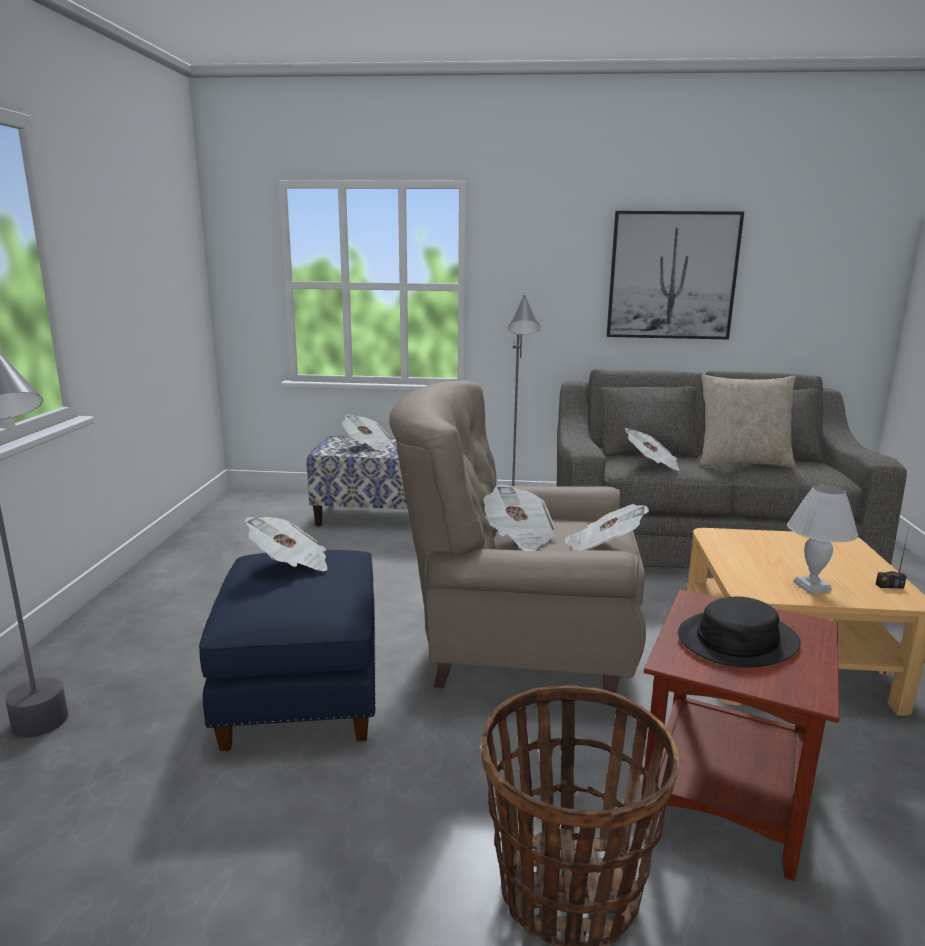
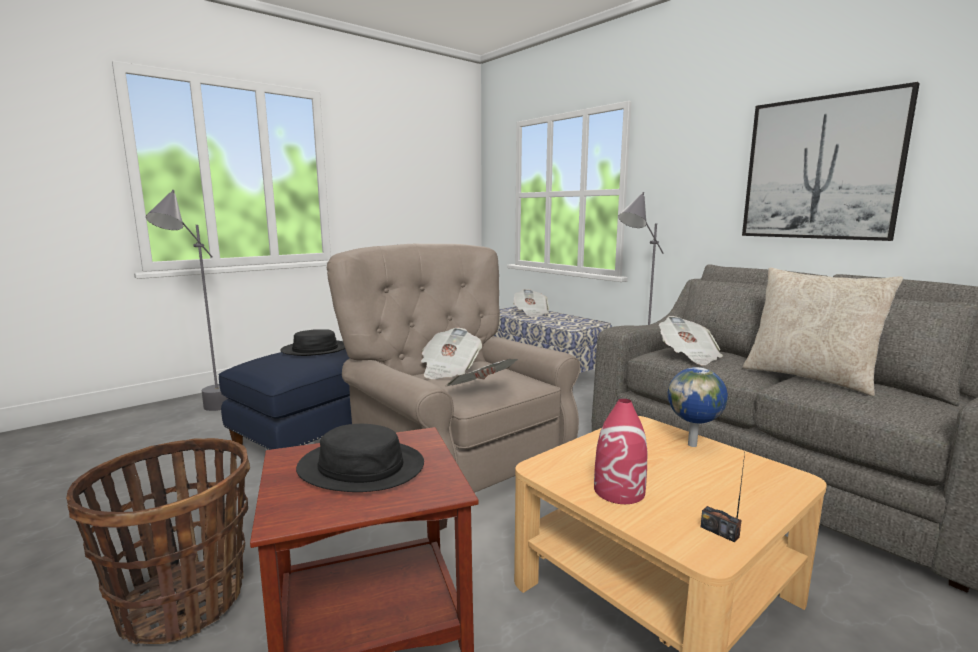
camera: 45 degrees right, 5 degrees down
(291, 564) = (315, 349): newspaper -> black hat
(767, 538) = (693, 444): none -> globe
(812, 586) = (619, 491): white table lamp -> red vase

